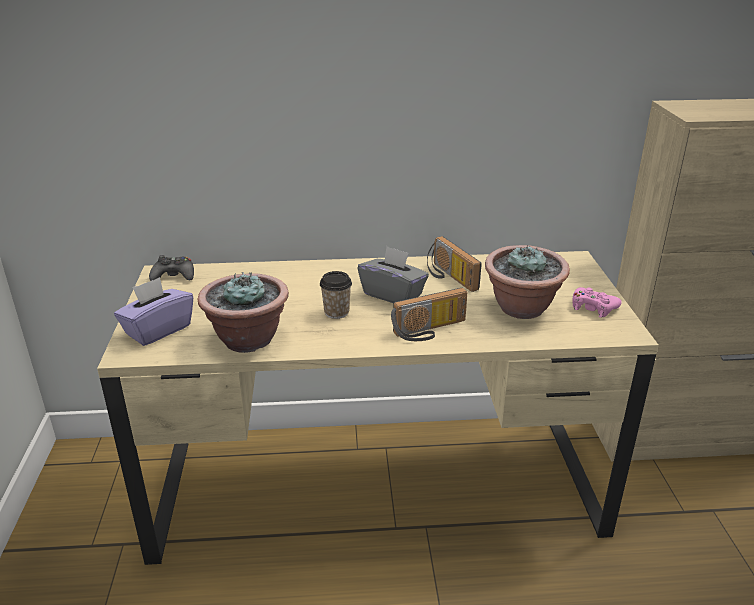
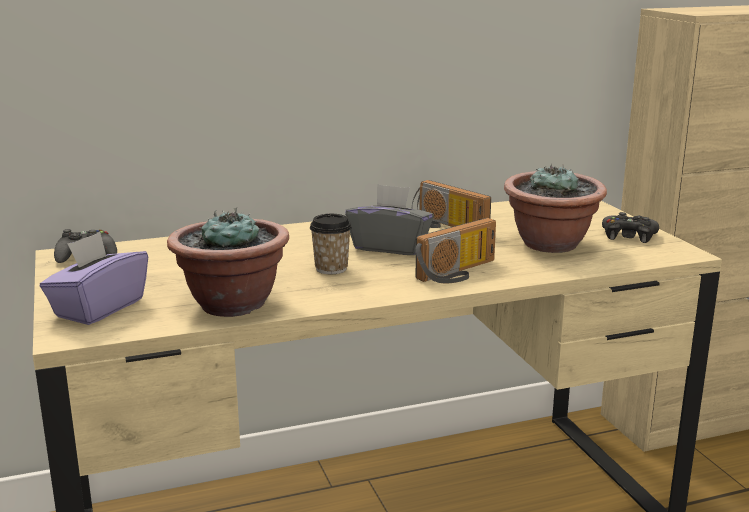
camera: 15 degrees left, 10 degrees down
(593, 307) = (628, 236): pink game controller -> black game controller

